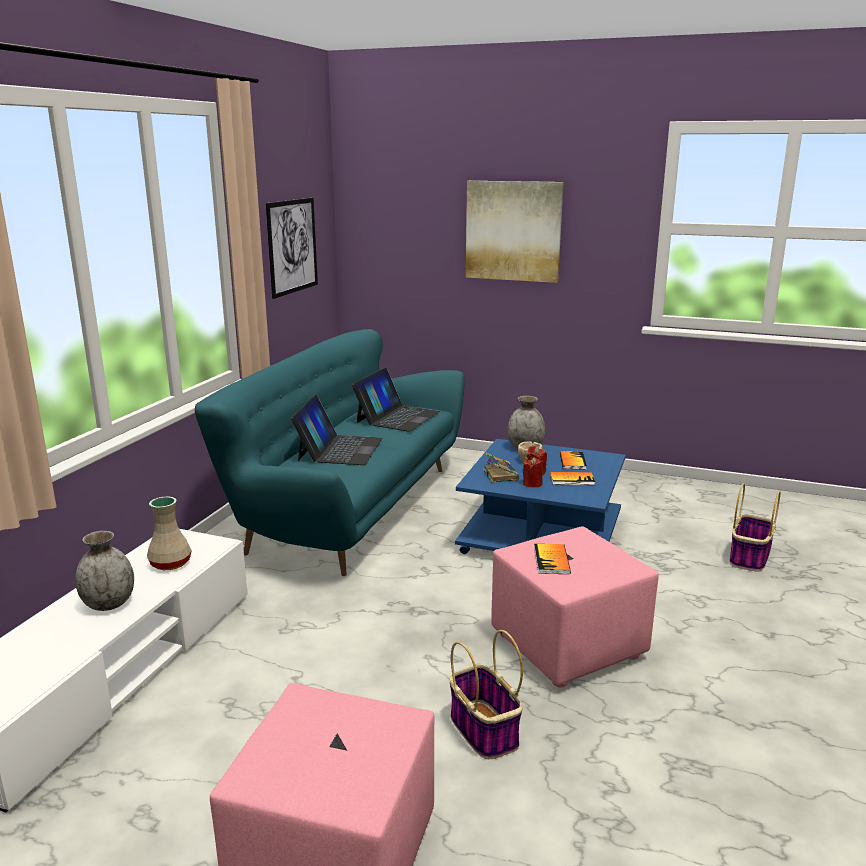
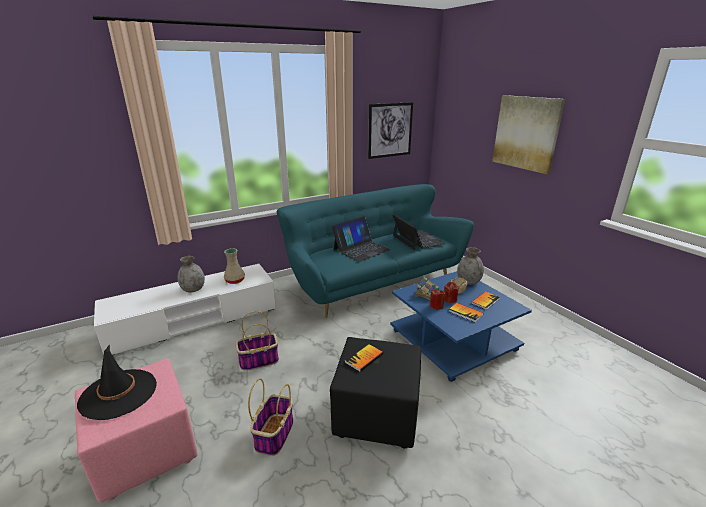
camera: 40 degrees right, 5 degrees up
(306, 751) = (119, 393): none -> black hat
(397, 417) = (417, 240): laptop -> laptop turned 90 degrees counterclockwise
(569, 646) = (377, 416): pink ottoman -> black ottoman
(749, 558) = (589, 427): basket -> basket (258, 361)

